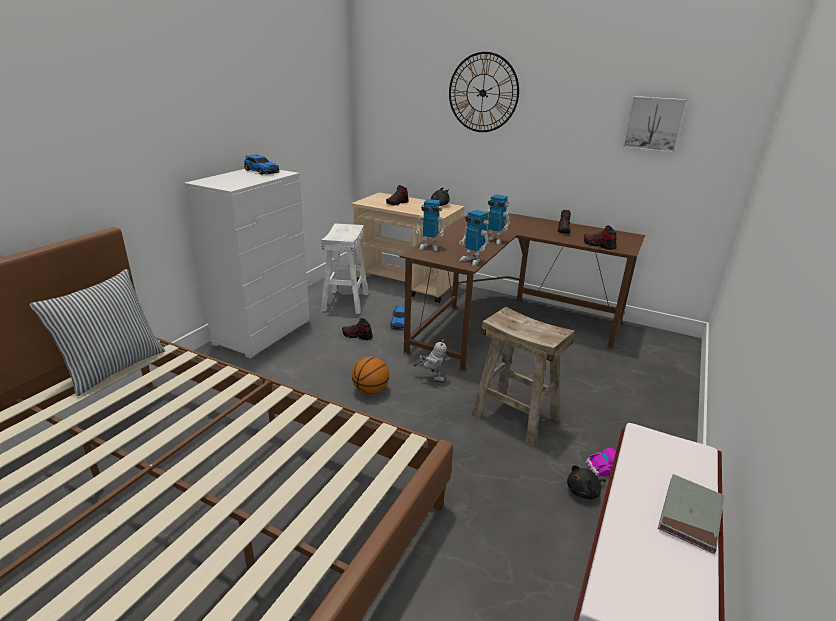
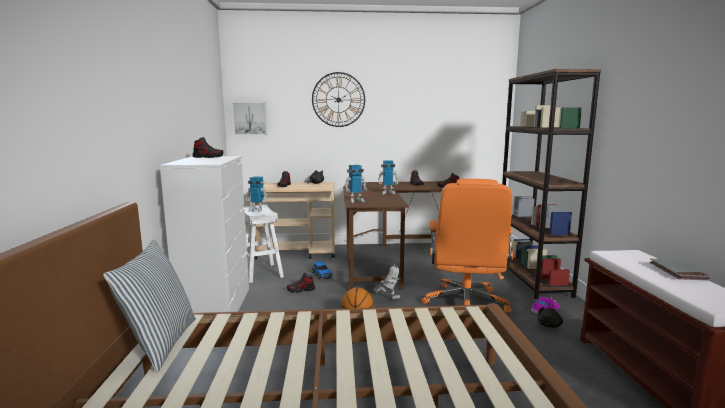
camera: 30 degrees left, 15 degrees down
(261, 171) = (208, 157): toy car -> shoe
(472, 260) = (396, 202): toy robot -> toy robot (257, 210)
(514, 417) = (465, 303): beige stool -> orange office chair
(654, 124) = (453, 111): picture -> picture (250, 118)
(659, 414) = (532, 279): none -> brown bookcase

